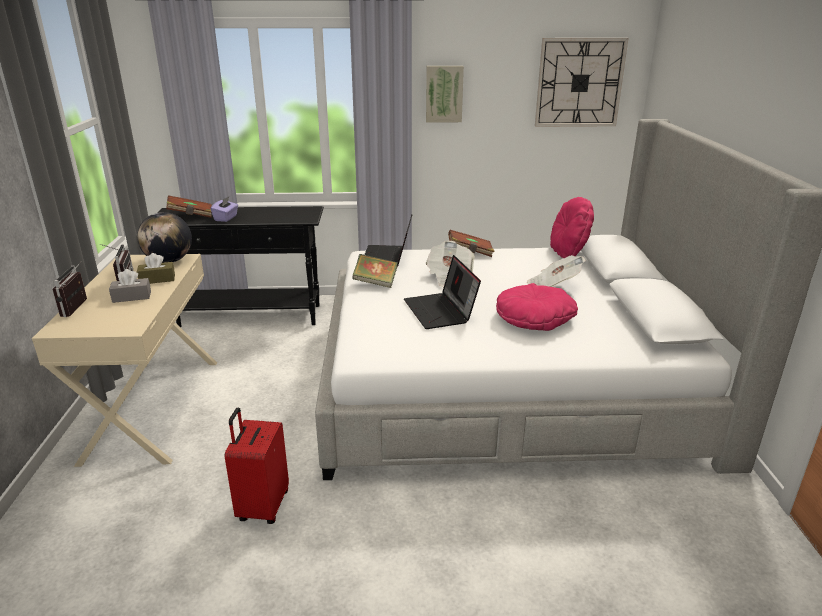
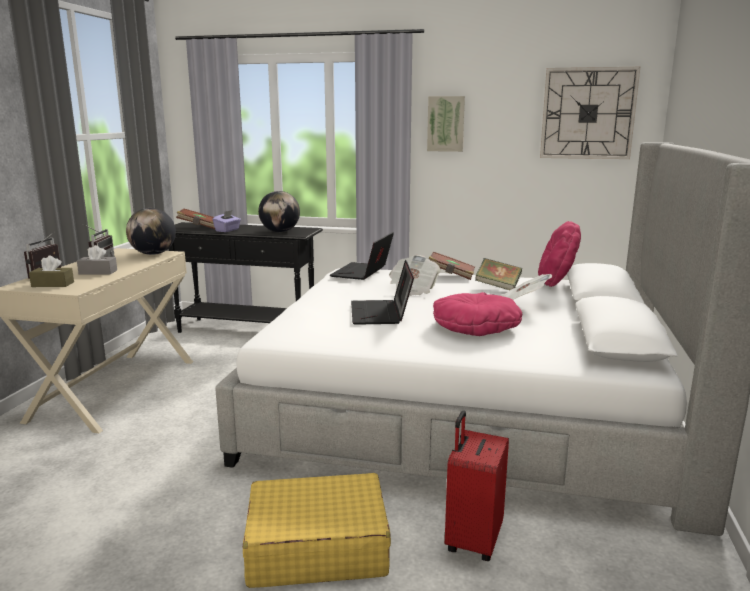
camera: 15 degrees right, 10 degrees down
(157, 279) = (131, 264): brown tissue box -> brown tissue box (53, 284)
(262, 506) = (155, 479): red suitcase -> red suitcase (472, 540)
(284, 216) = (280, 232): none -> globe
(375, 283) = (336, 289): book -> book (498, 287)
(451, 546) = (316, 547): none -> yellow suitcase

